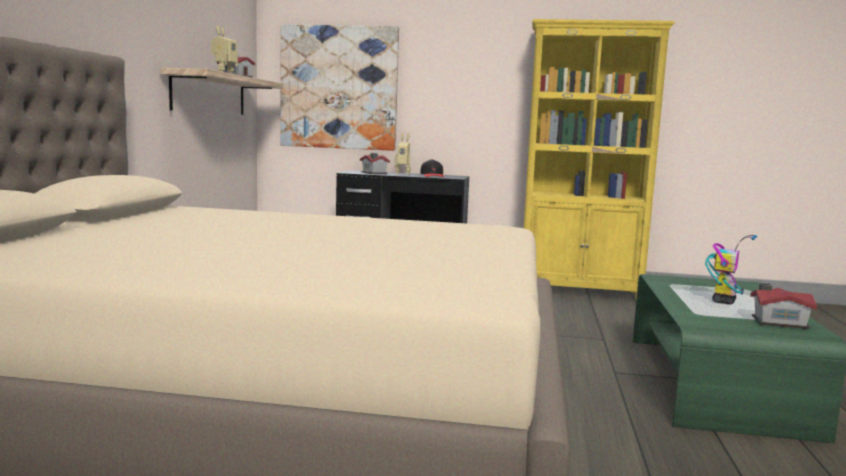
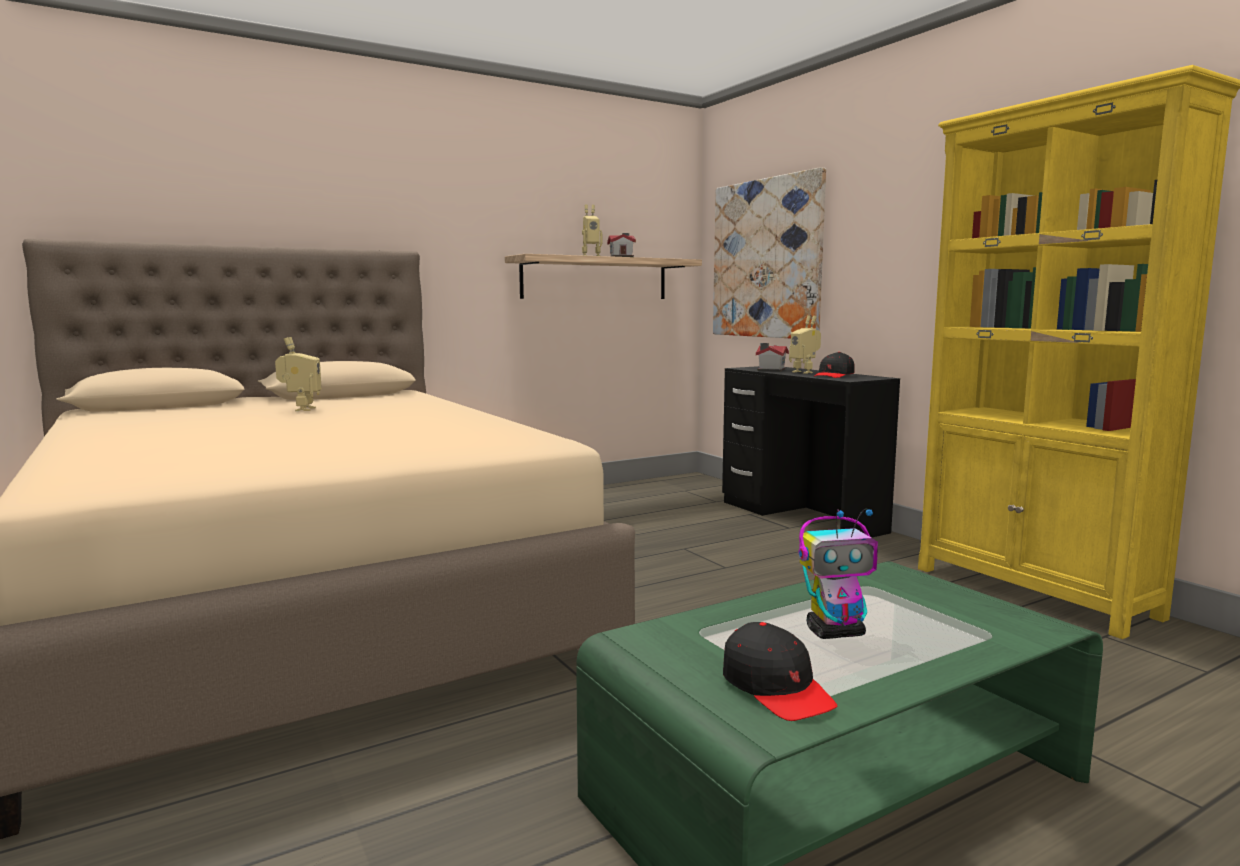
camera: 50 degrees right, 0 degrees up
(181, 227) = (300, 409): none -> toy robot
(777, 322) = (777, 688): toy house -> black cap

